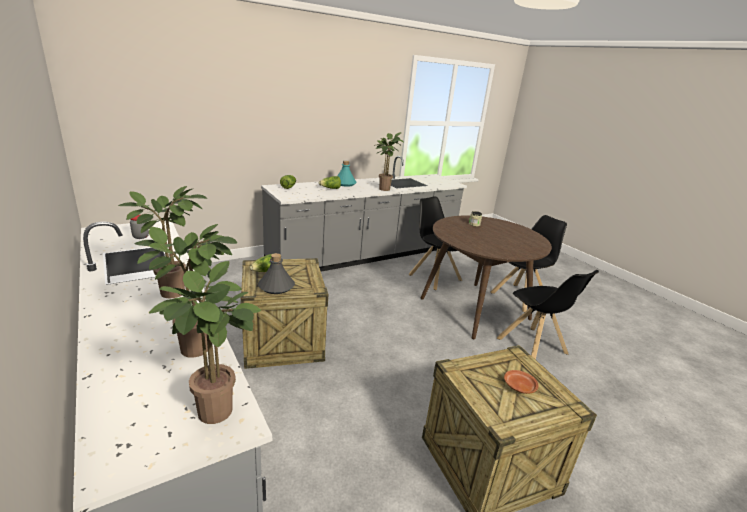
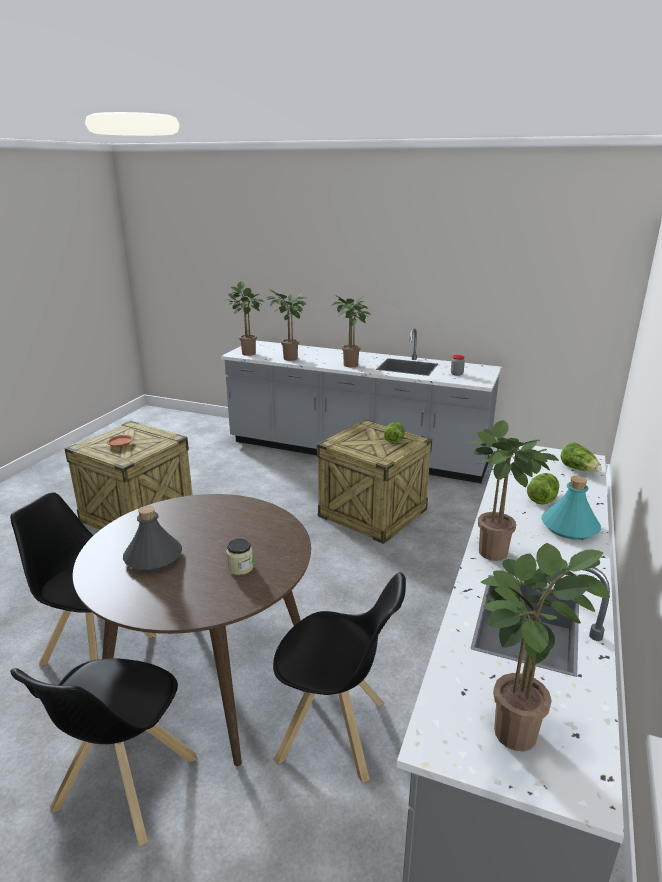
camera: 145 degrees right, 0 degrees up
(276, 287) = (360, 432): grey bottle -> grey bottle (153, 557)
(436, 180) = (515, 726): none -> potted plant

